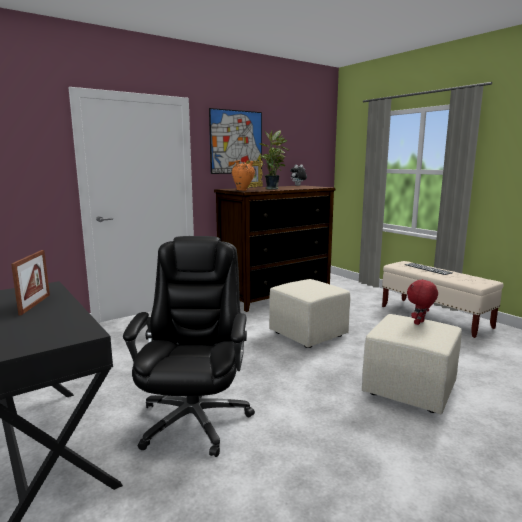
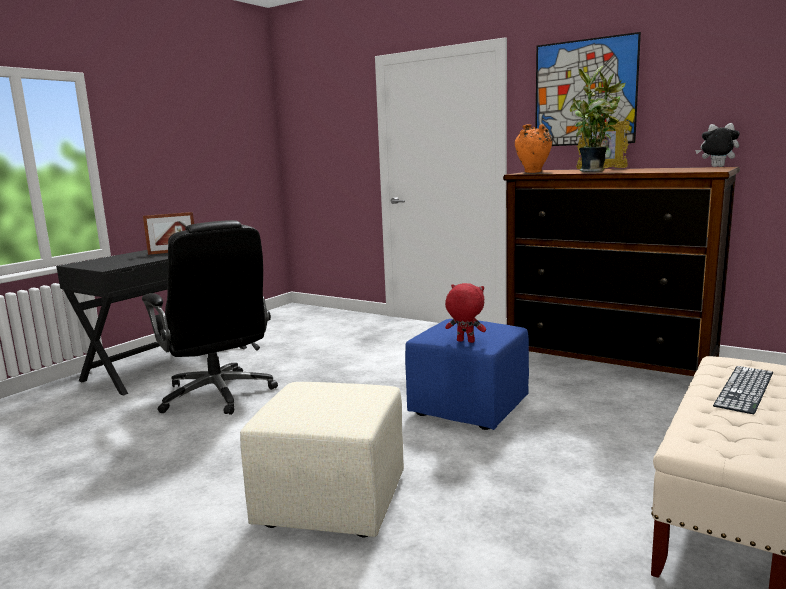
camera: 70 degrees right, 0 degrees up
(194, 418) = (218, 395): black office chair -> black office chair turned 75 degrees clockwise
(307, 334) = (469, 407): beige ottoman -> blue ottoman
(419, 323) = (346, 402): red plush toy -> red plush toy (465, 341)

